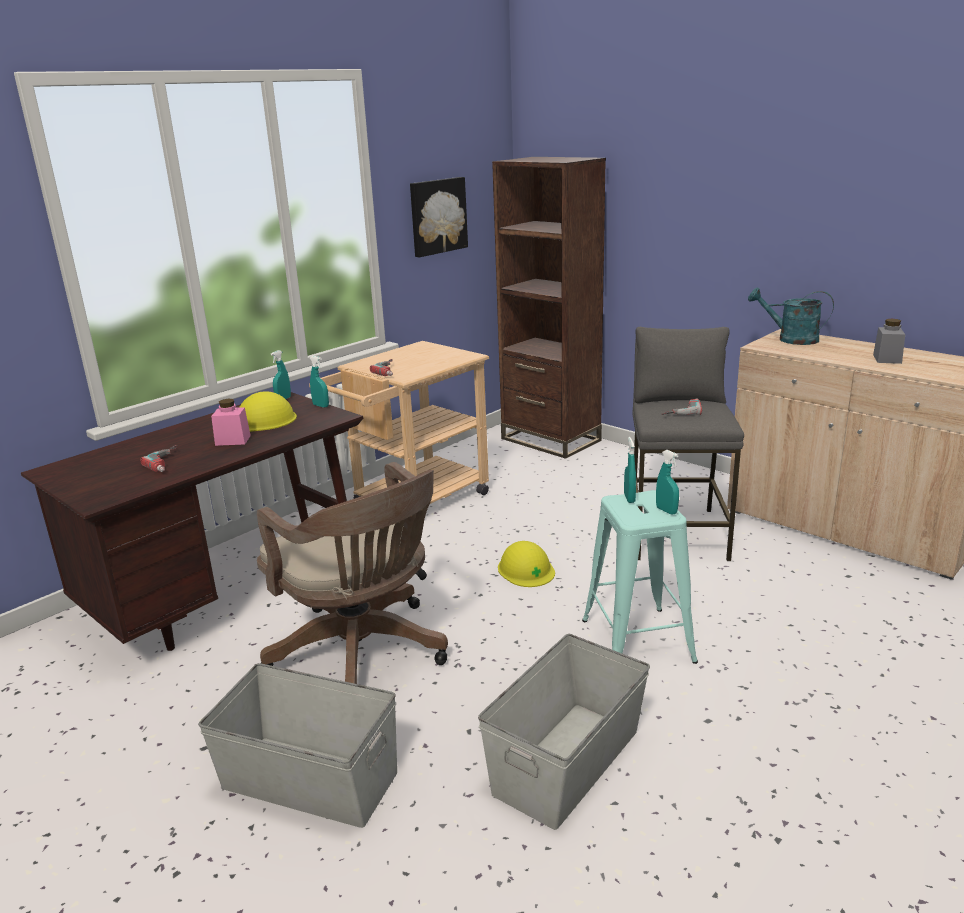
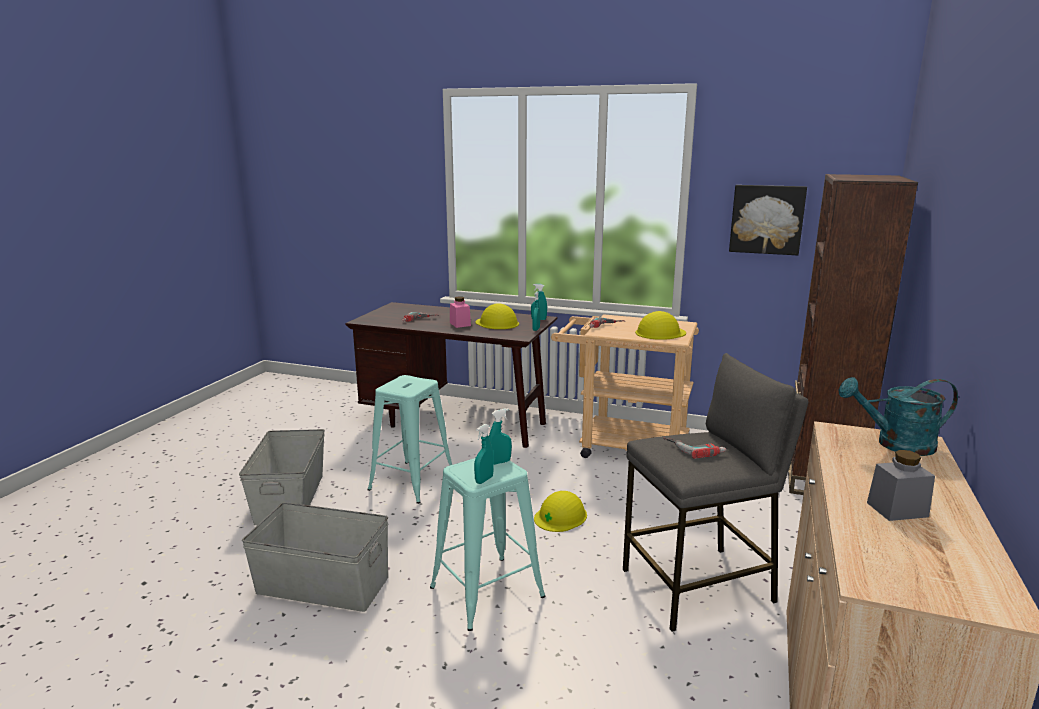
camera: 65 degrees right, 5 degrees down
(364, 655) = (412, 481): brown office chair -> turquoise stool
(439, 356) = (660, 333): none -> yellow hard hat
(790, 339) = (895, 444): turquoise watering can -> turquoise watering can turned 90 degrees counterclockwise

